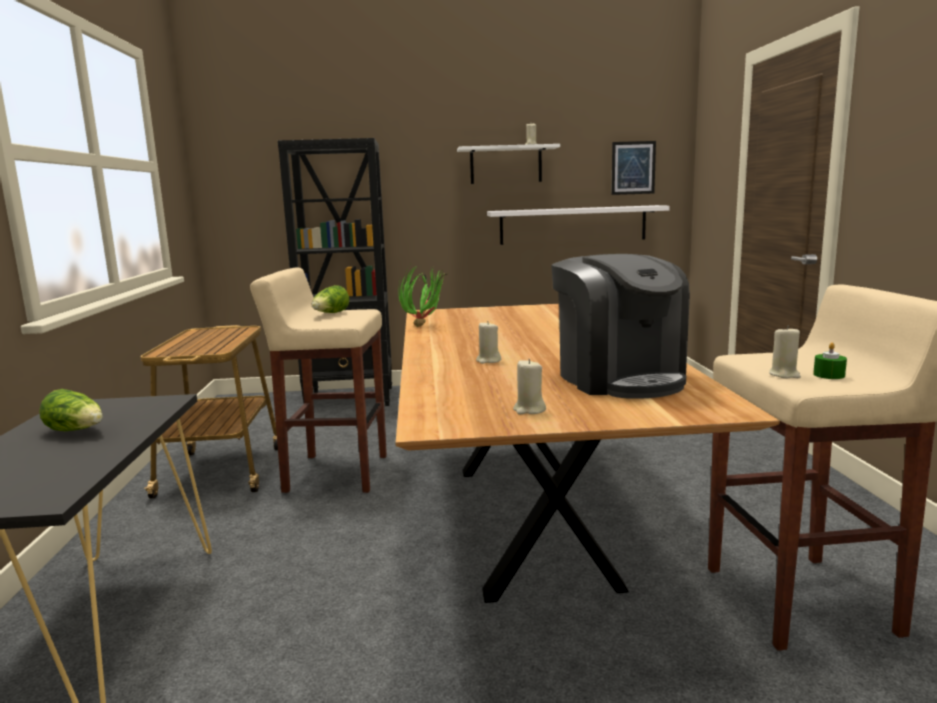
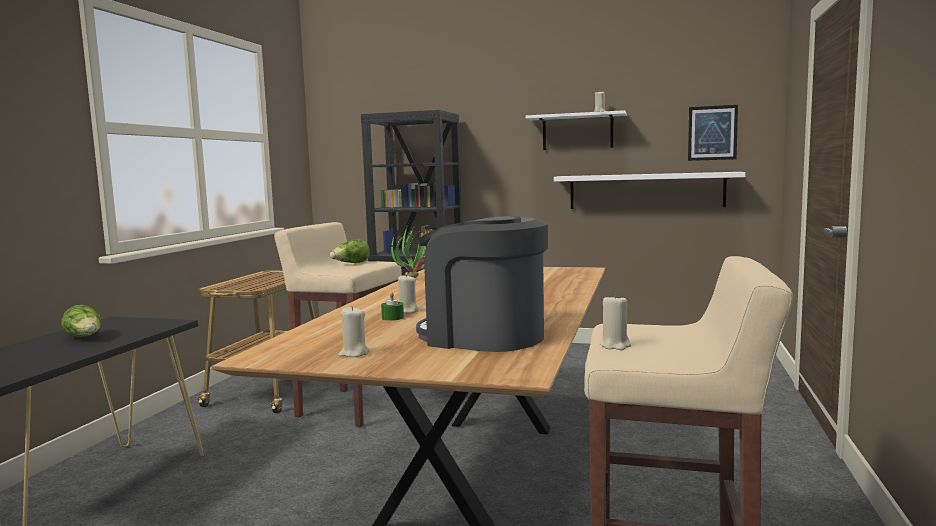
camera: 20 degrees right, 5 degrees down
(619, 378) = (483, 336): coffee machine -> coffee machine turned 120 degrees clockwise
(829, 375) = (660, 350): green candle -> green candle (392, 318)

